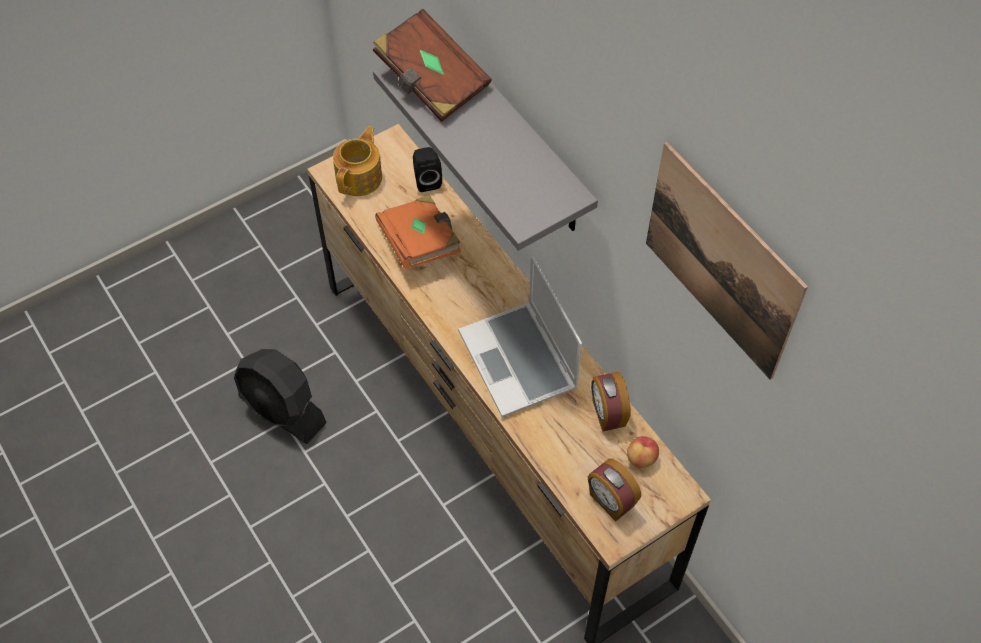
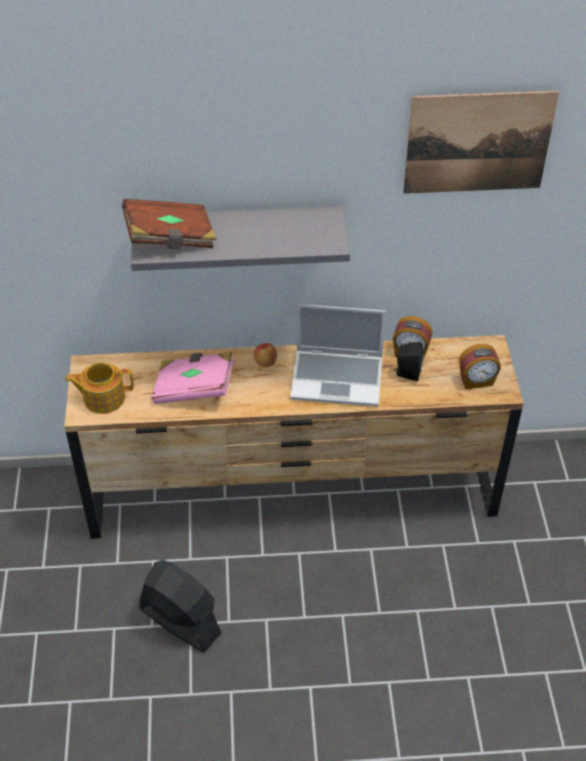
camera: 60 degrees left, 10 degrees down
(282, 410) = (180, 620): black fan -> black fan turned 120 degrees counterclockwise
(360, 177) = (103, 398): teapot -> teapot turned 60 degrees counterclockwise
(420, 243) = (194, 388): orange book -> pink book
(426, 180) = (140, 361): black speaker -> black speaker (407, 373)
(641, 458) = (455, 352): apple -> apple (265, 362)

